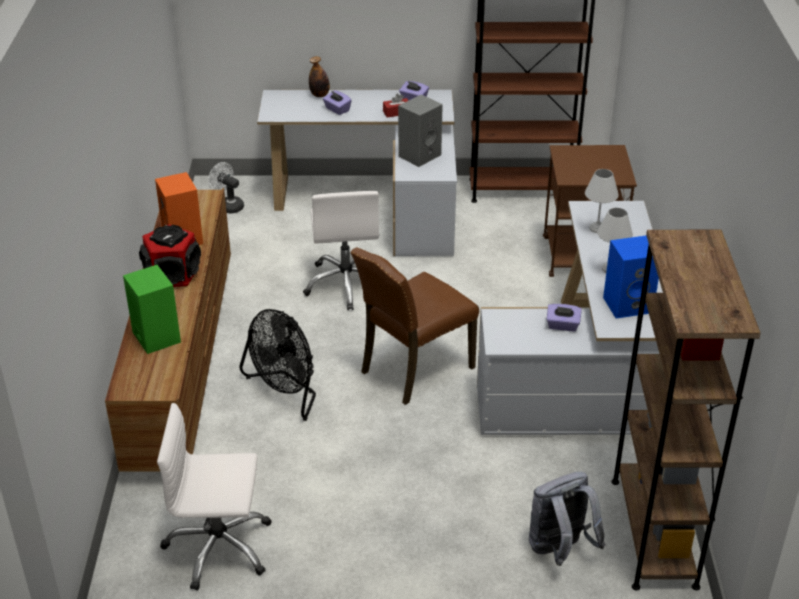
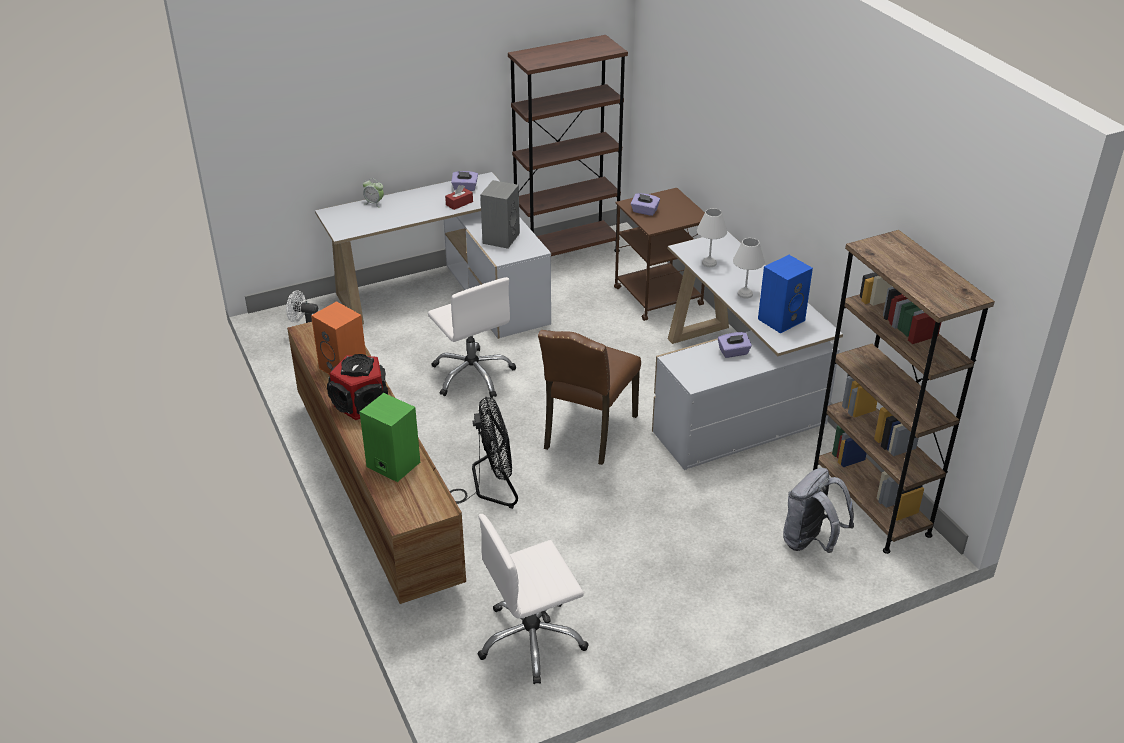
camera: 25 degrees left, 0 degrees up
(287, 388) = (488, 482): black fan -> black fan turned 120 degrees counterclockwise
(319, 95) = (374, 203): bottle -> alarm clock
(337, 109) = (402, 213): purple tissue box -> purple tissue box (644, 211)

